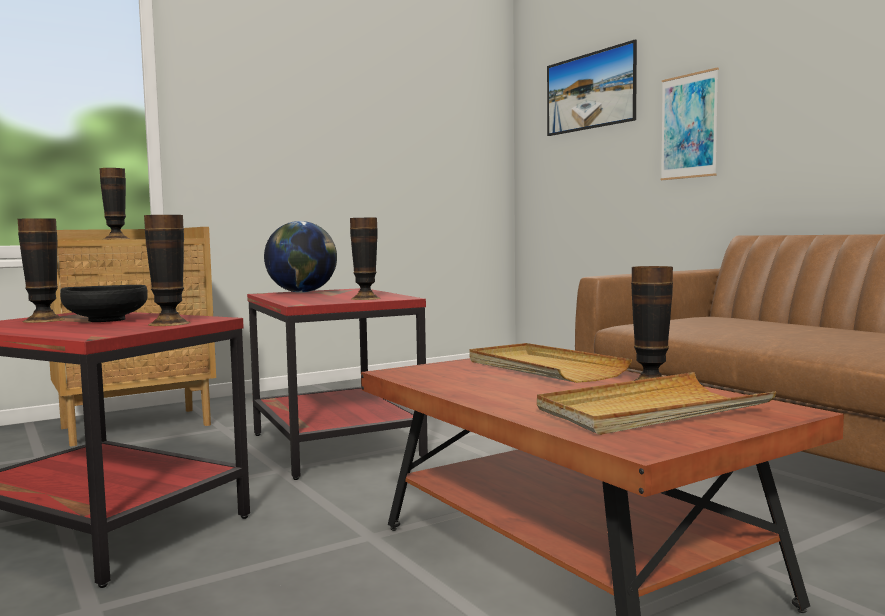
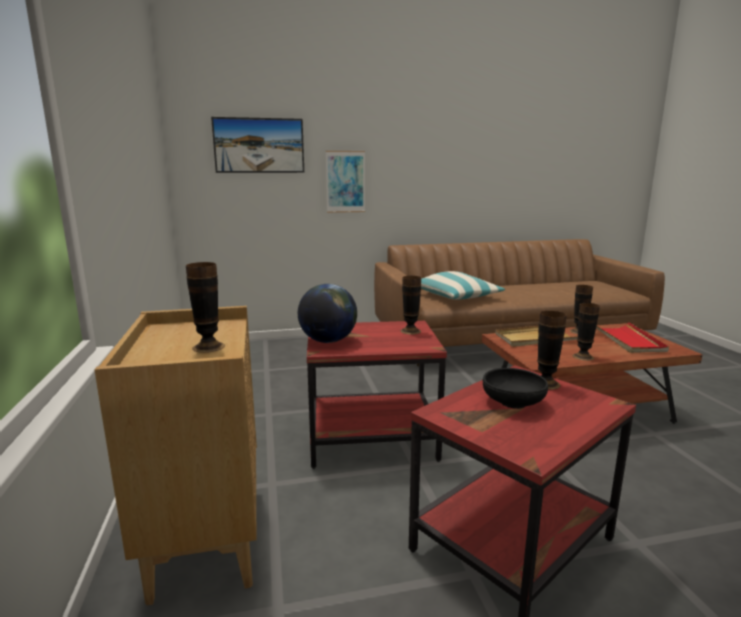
camera: 70 degrees left, 10 degrees up
(44, 320) = (501, 426): vase -> vase (583, 356)
(651, 411) = (628, 340): beige tray -> red tray
(720, 326) = (456, 296): none -> pillow

